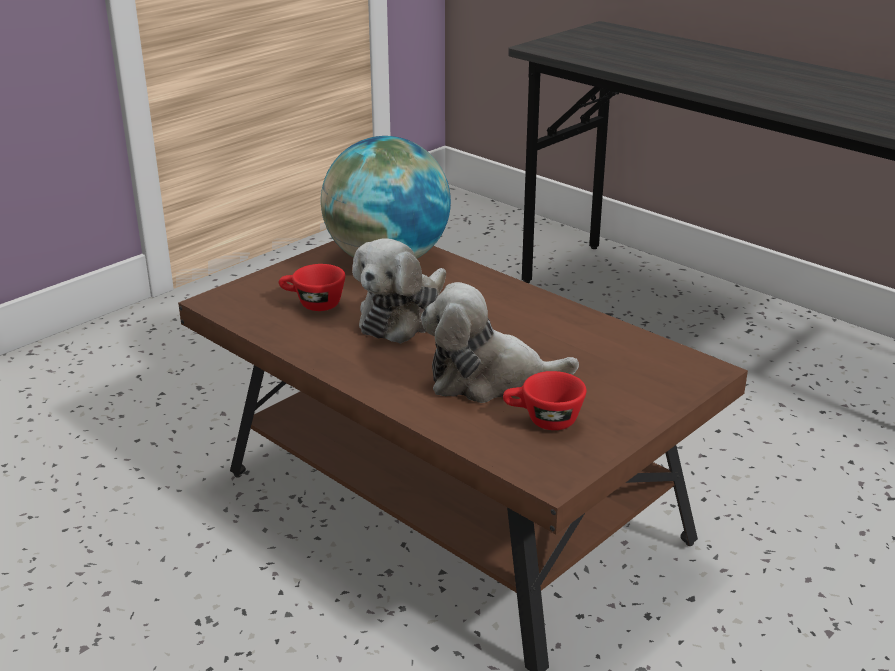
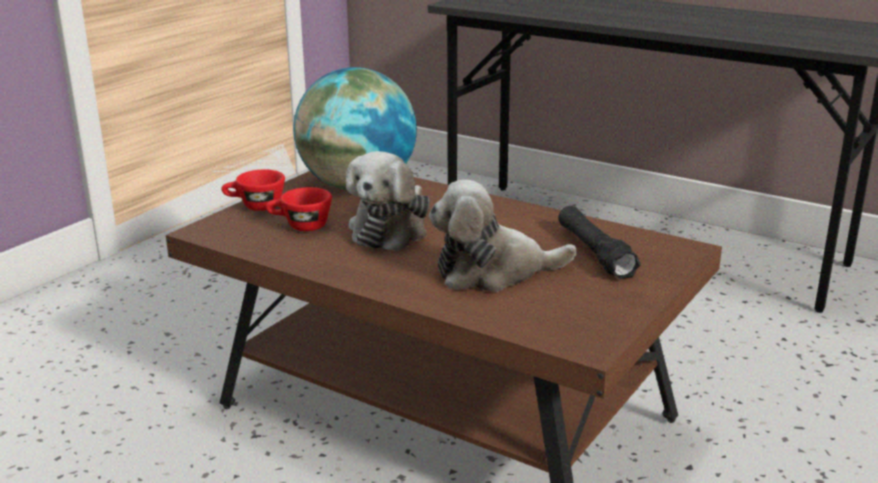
camera: 10 degrees left, 5 degrees down
(543, 420) = (559, 301): red cup -> red cup (255, 206)
(604, 365) = (594, 253): none -> black flashlight

